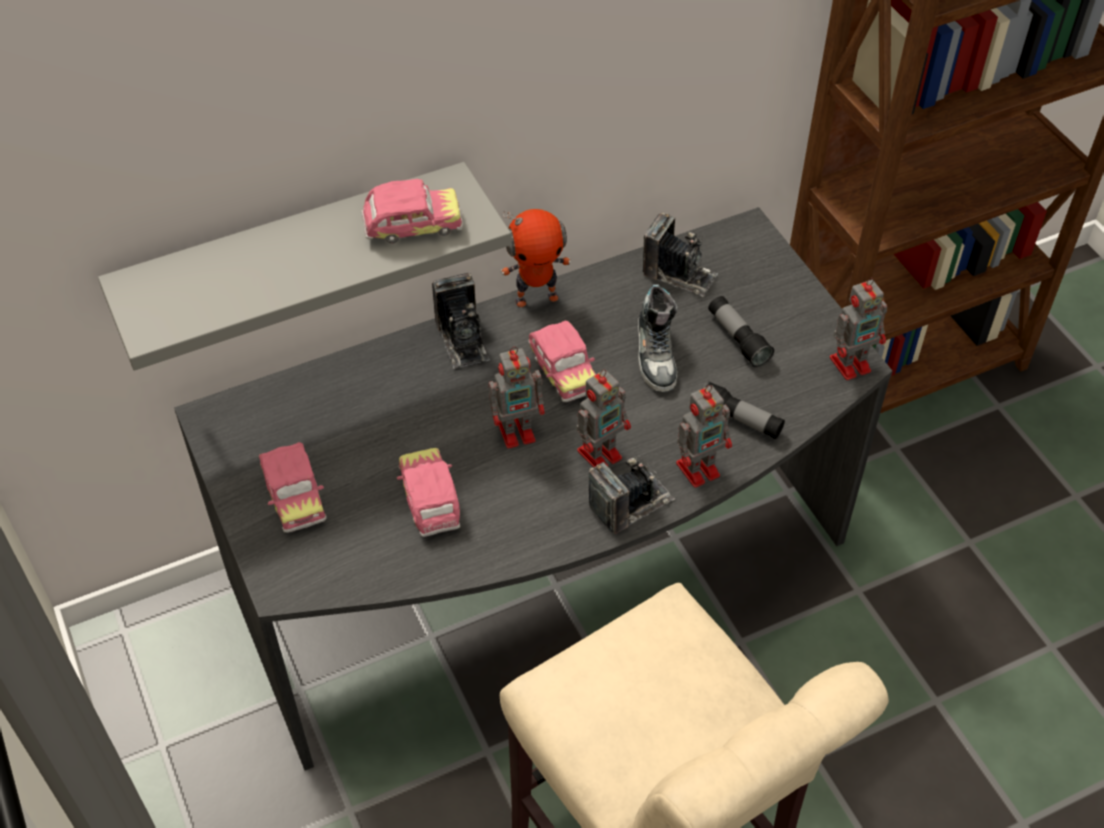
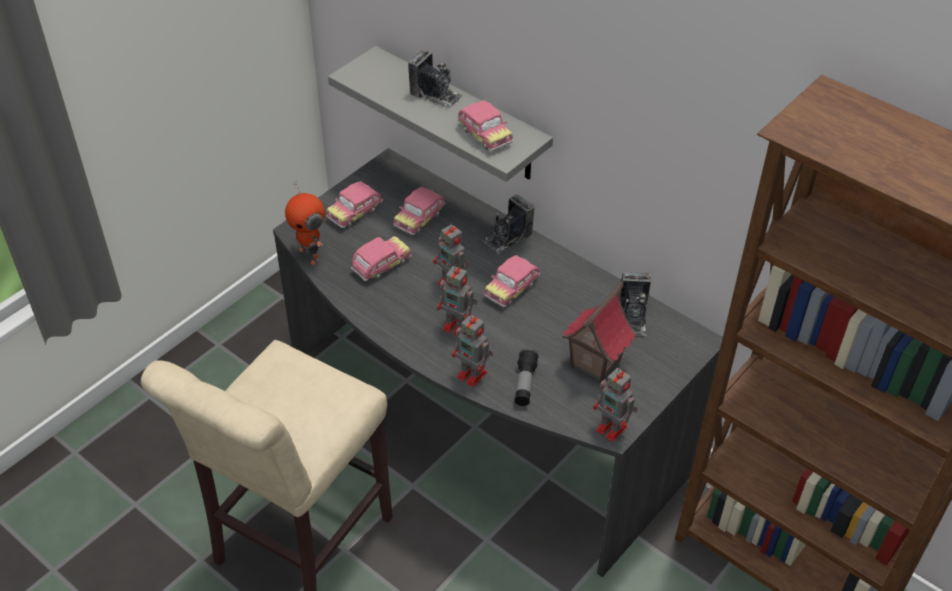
camera: 65 degrees right, 5 degrees down
(360, 422) = (419, 218): none -> toy car
(536, 297) = (564, 257): toy robot -> toy robot (310, 254)
(630, 503) = (427, 351): camera -> camera (435, 95)
(656, 355) = (553, 327): shoe -> none
(738, 339) = (595, 363): flashlight -> toy house

